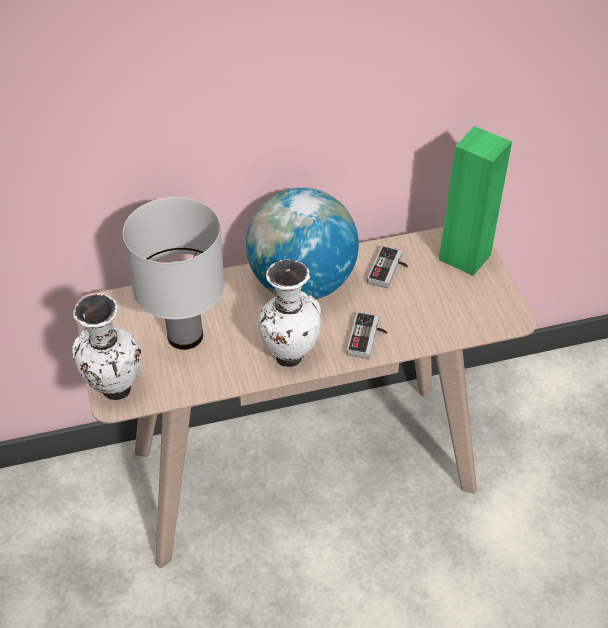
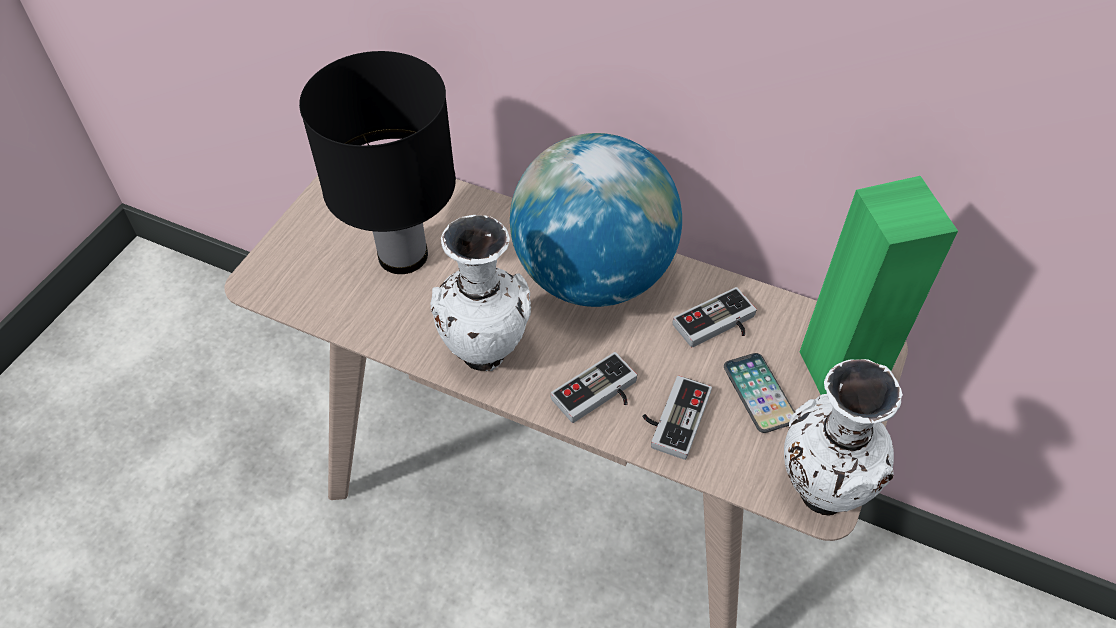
camera: 40 degrees right, 5 degrees up
(114, 390) = (271, 268): white vase -> white vase (817, 493)
(184, 336) = (402, 254): white table lamp -> black table lamp
(412, 326) = (672, 417): none -> game controller
(440, 289) = (759, 393): none -> phone

